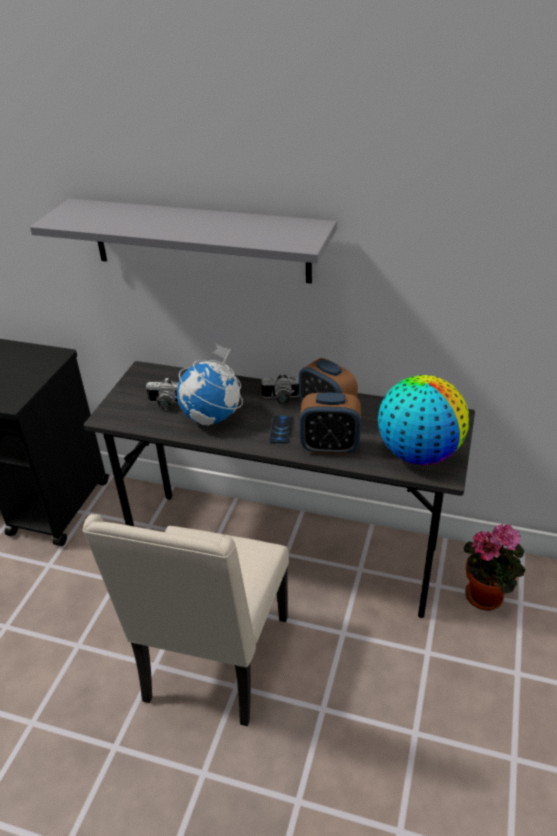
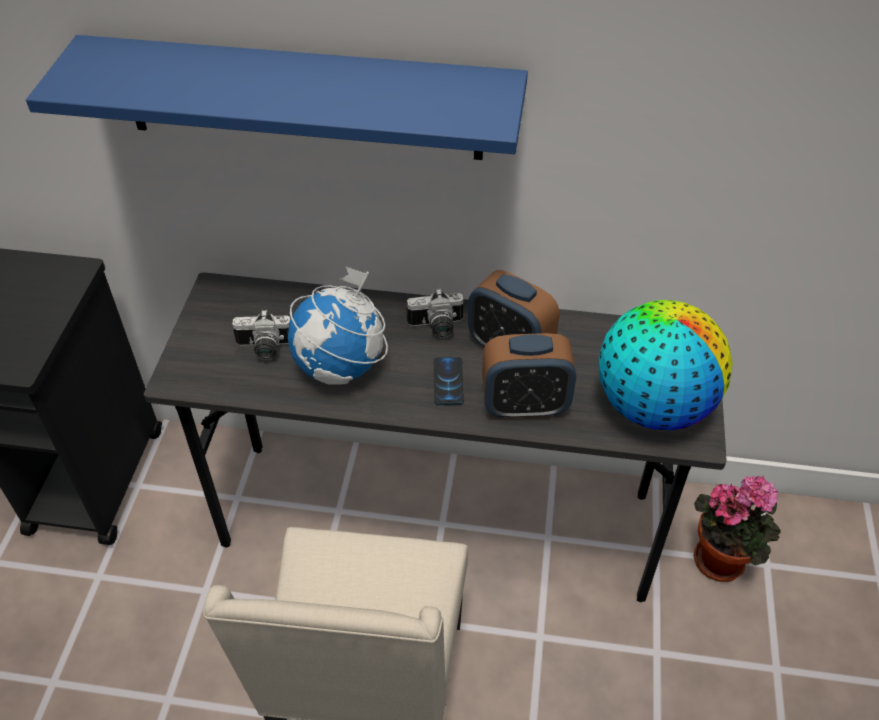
camera: 10 degrees left, 10 degrees up
(199, 240) = (302, 99): grey shelf -> blue shelf

